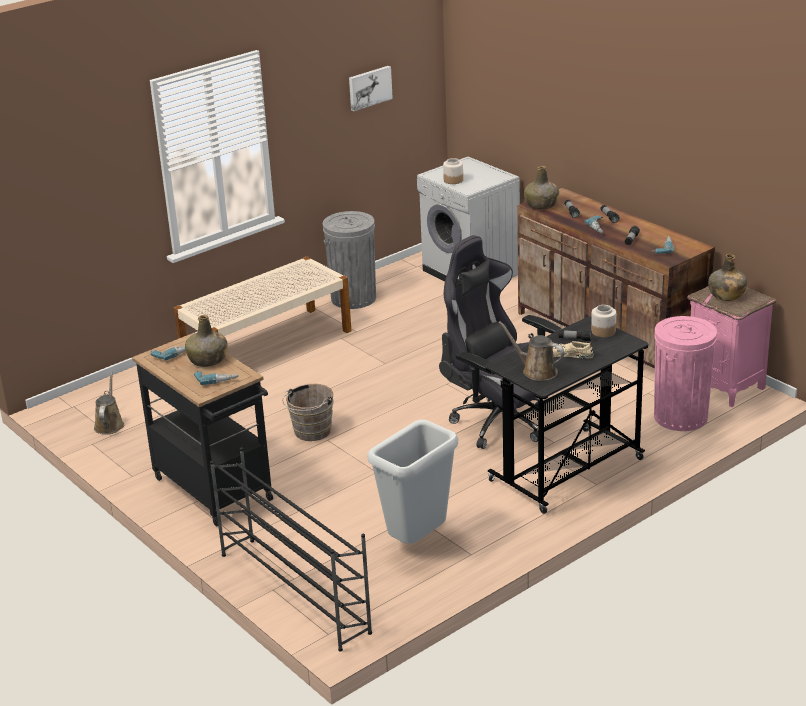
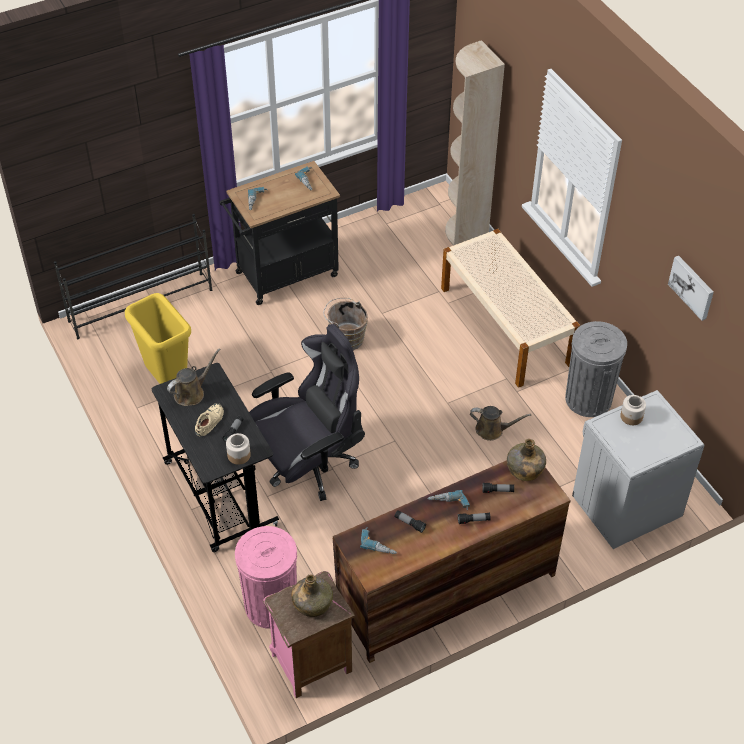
camera: 100 degrees right, 20 degrees up
(109, 424) = (403, 223): brown watering can -> brown watering can (492, 430)
(124, 386) = (463, 233): none -> beige bookcase
(208, 360) = (289, 199): green bottle -> none
(418, 542) = (166, 380): grey trash can -> yellow trash can

